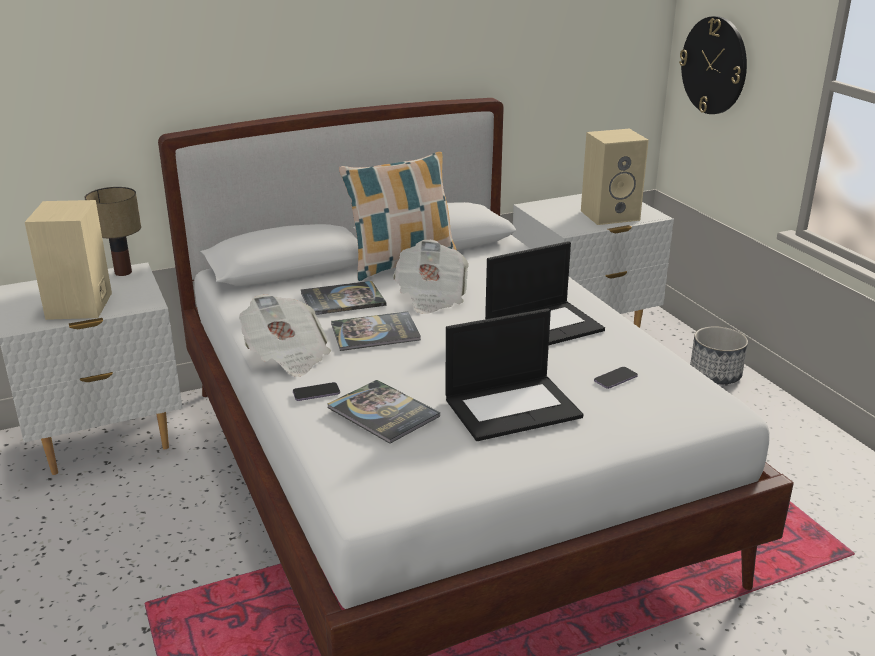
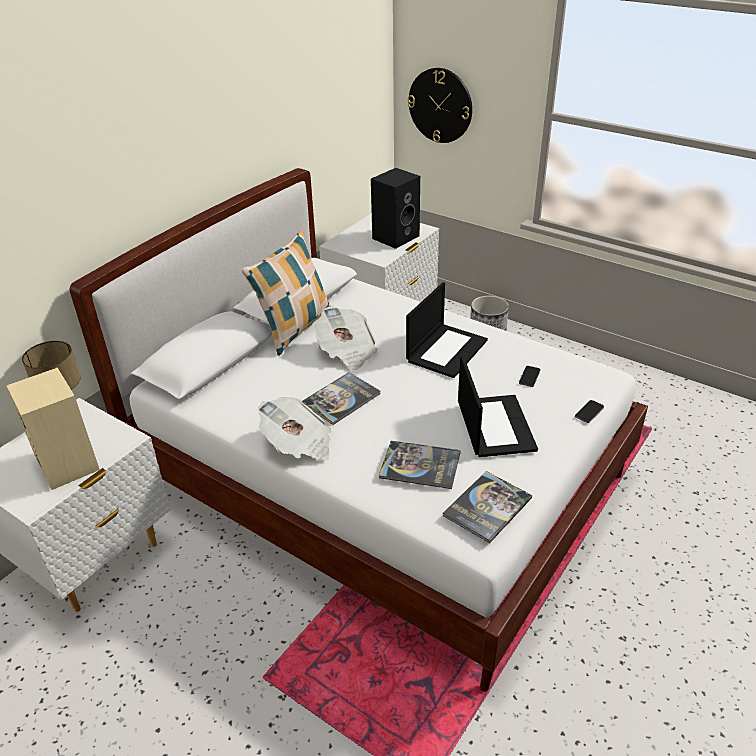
camera: 30 degrees left, 10 degrees up
(316, 393) = (355, 468): phone -> phone (589, 412)
(343, 299) = (285, 377): book -> book (487, 507)
(513, 407) = (494, 425): laptop -> laptop turned 45 degrees counterclockwise
(610, 215) = (396, 236): beige speaker -> black speaker

